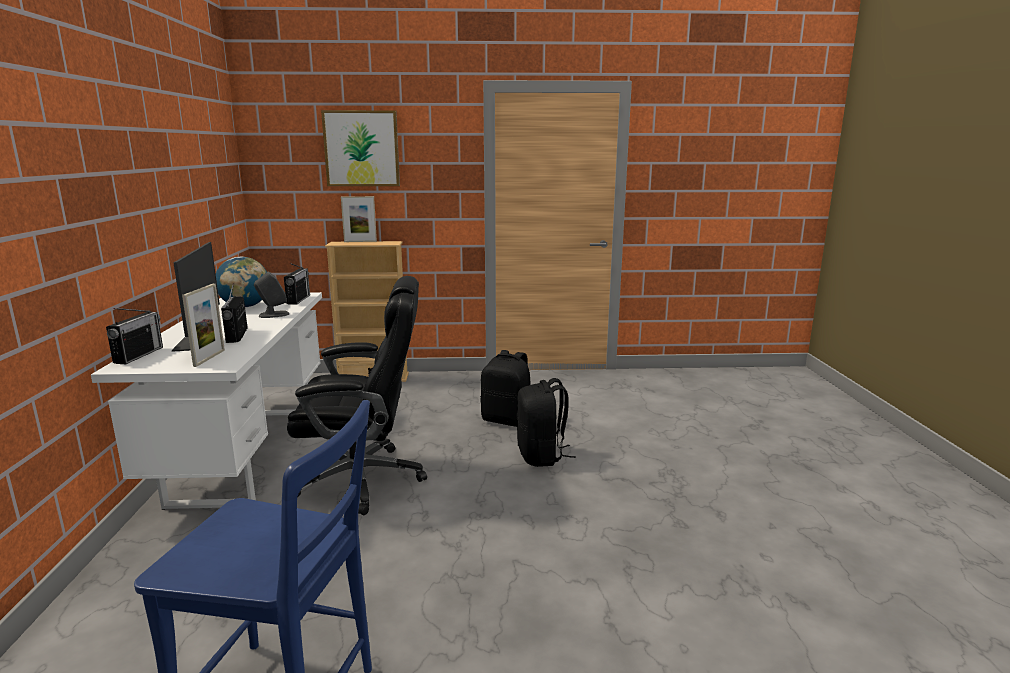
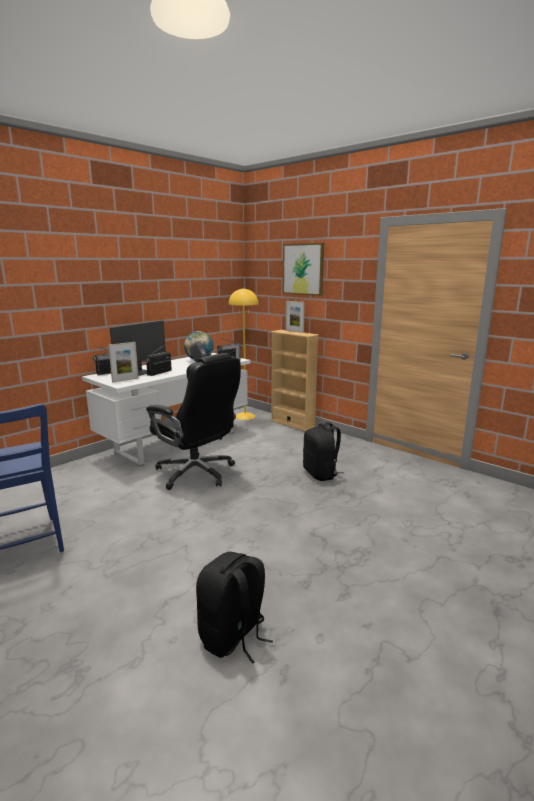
camera: 45 degrees right, 0 degrees up
(289, 387) = (245, 416): none -> yellow floor lamp
(541, 456) = (301, 502): black backpack -> black backpack (233, 637)

